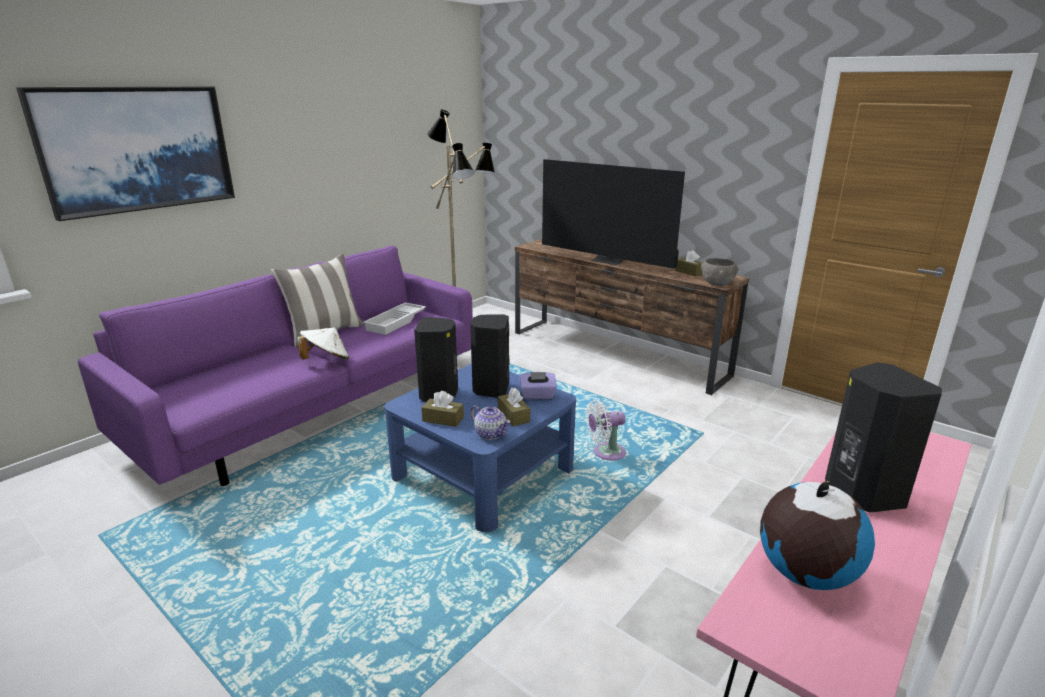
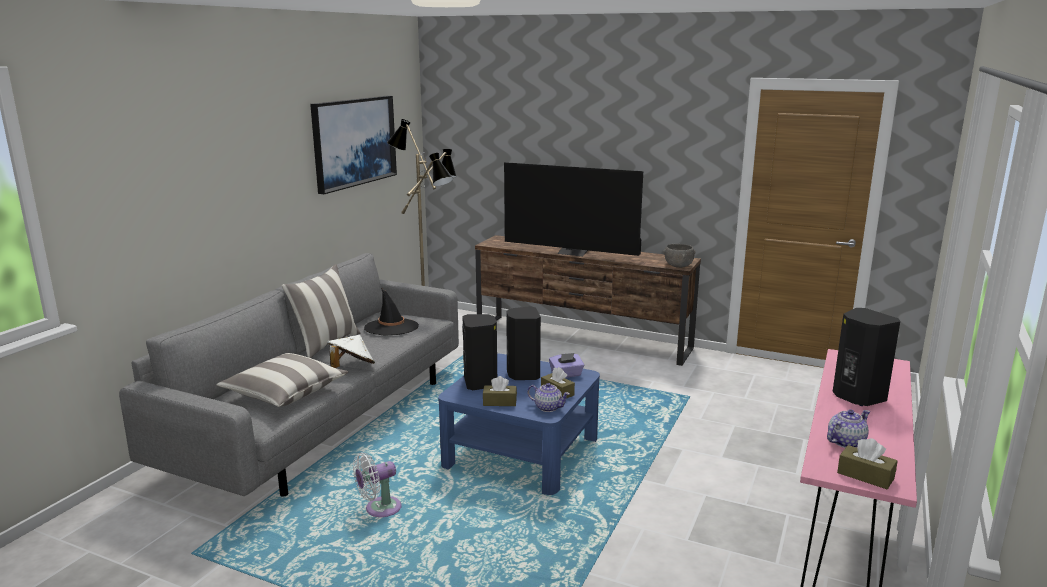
camera: 15 degrees left, 5 degrees down
(137, 149) = (159, 177): picture -> picture (354, 142)
(241, 381) = (285, 393): none -> pillow
(316, 409) = (325, 421): purple sofa -> grey sofa
(396, 322) = (391, 327): white tray -> black hat
(605, 453) = (617, 422): white fan -> white fan (379, 509)
(689, 272) = (649, 258): brown tissue box -> brown tissue box (865, 475)
(804, 574) = (845, 442): globe -> teapot

